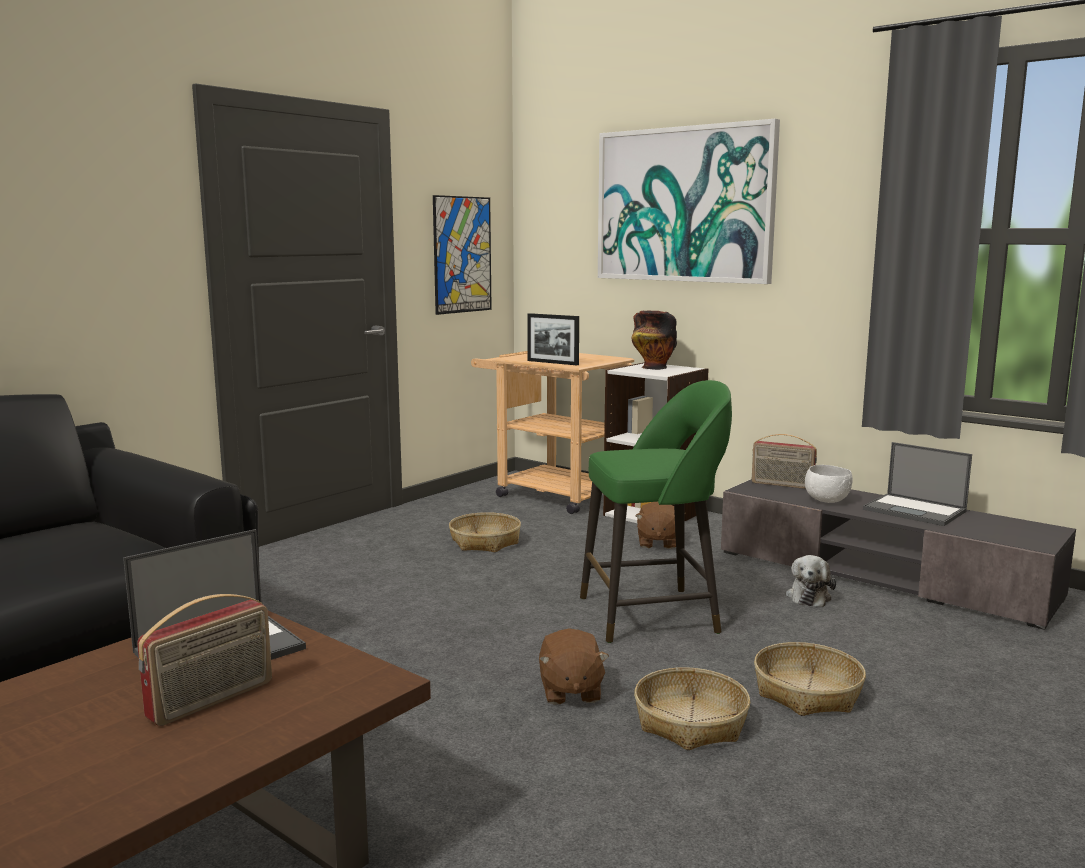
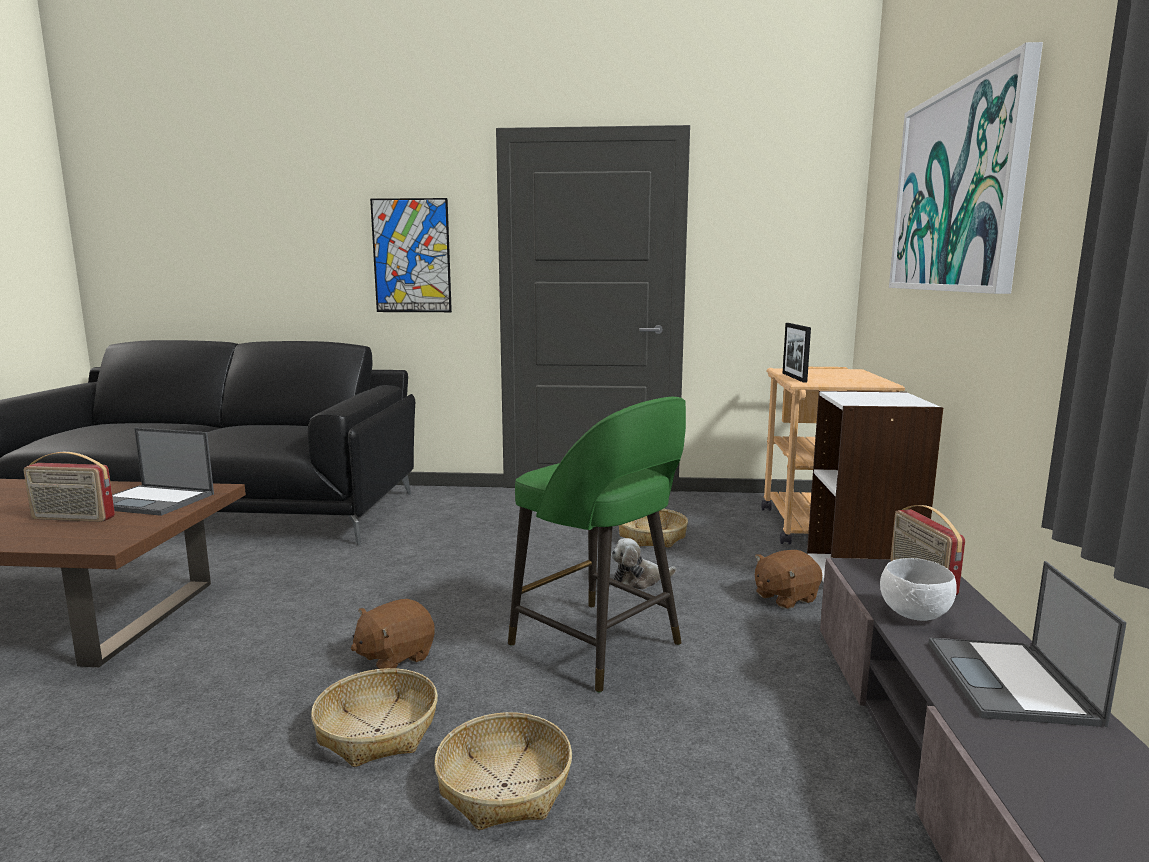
camera: 55 degrees right, 0 degrees up
(462, 255) = (778, 262): picture -> picture (411, 256)
(653, 367) = (880, 396): vase -> none
(809, 596) = (785, 721): plush toy -> plush toy (639, 581)

